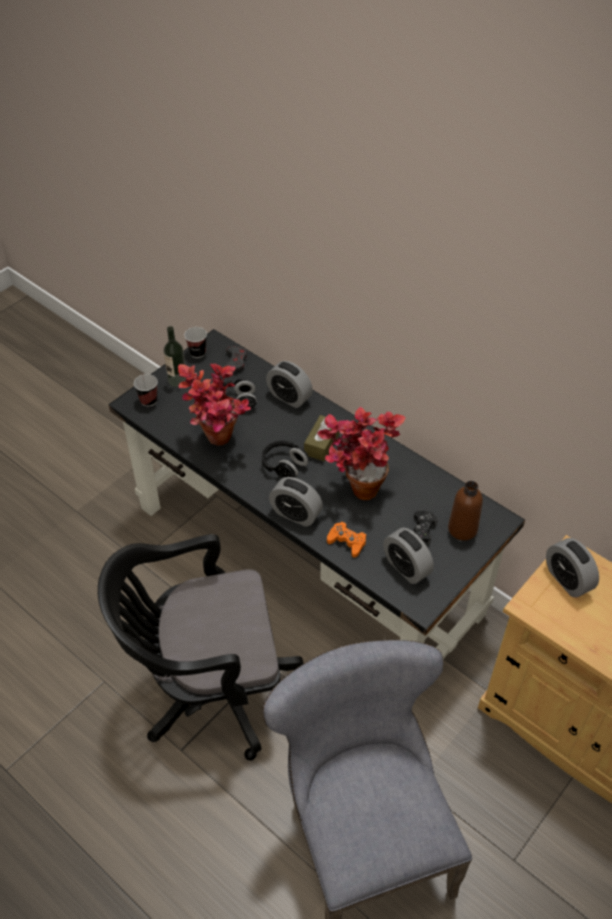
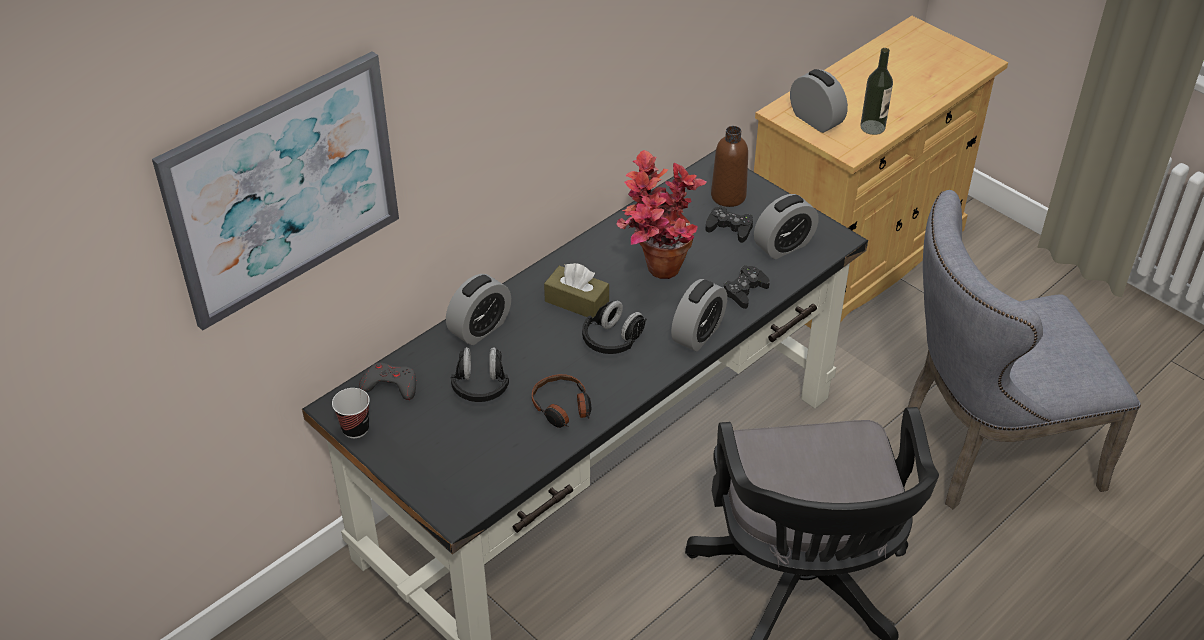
camera: 85 degrees left, 5 degrees down
(148, 400) = (454, 490): cup -> none
(177, 380) = (415, 454): bottle -> bottle (872, 127)
(218, 444) = (562, 408): potted plant -> headphones
(222, 202) = (284, 189): none -> picture
(347, 542) = (745, 291): orange game controller -> black game controller
(567, 579) = (816, 120): alarm clock -> alarm clock turned 105 degrees counterclockwise

